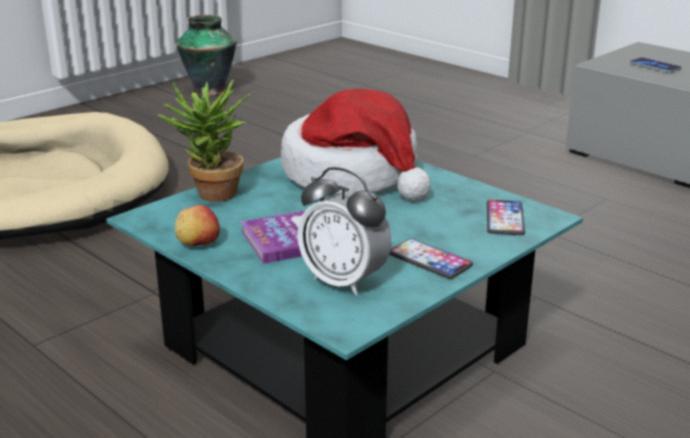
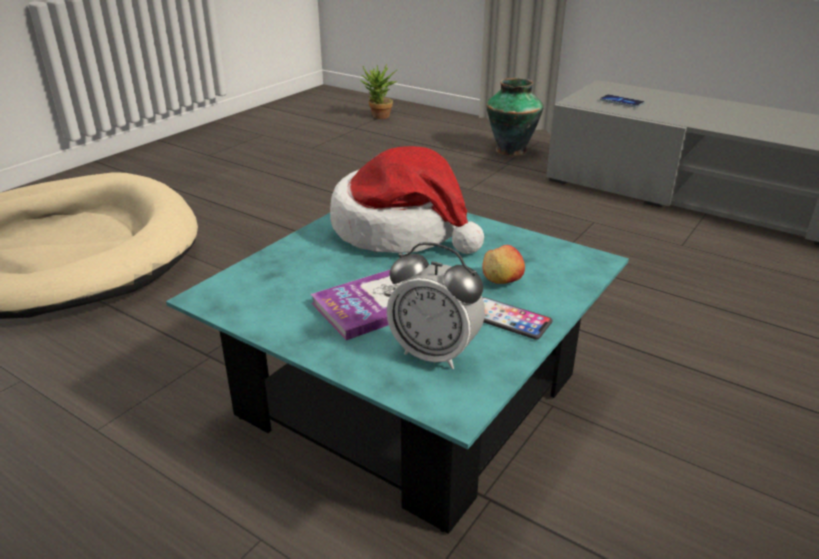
camera: 10 degrees left, 5 degrees up
(198, 243) = (271, 322): apple -> apple (502, 280)
(209, 90) = (215, 141): vase -> vase (509, 150)
(211, 197) = (269, 266): potted plant -> potted plant (379, 117)
(505, 219) = (560, 266): phone -> none

